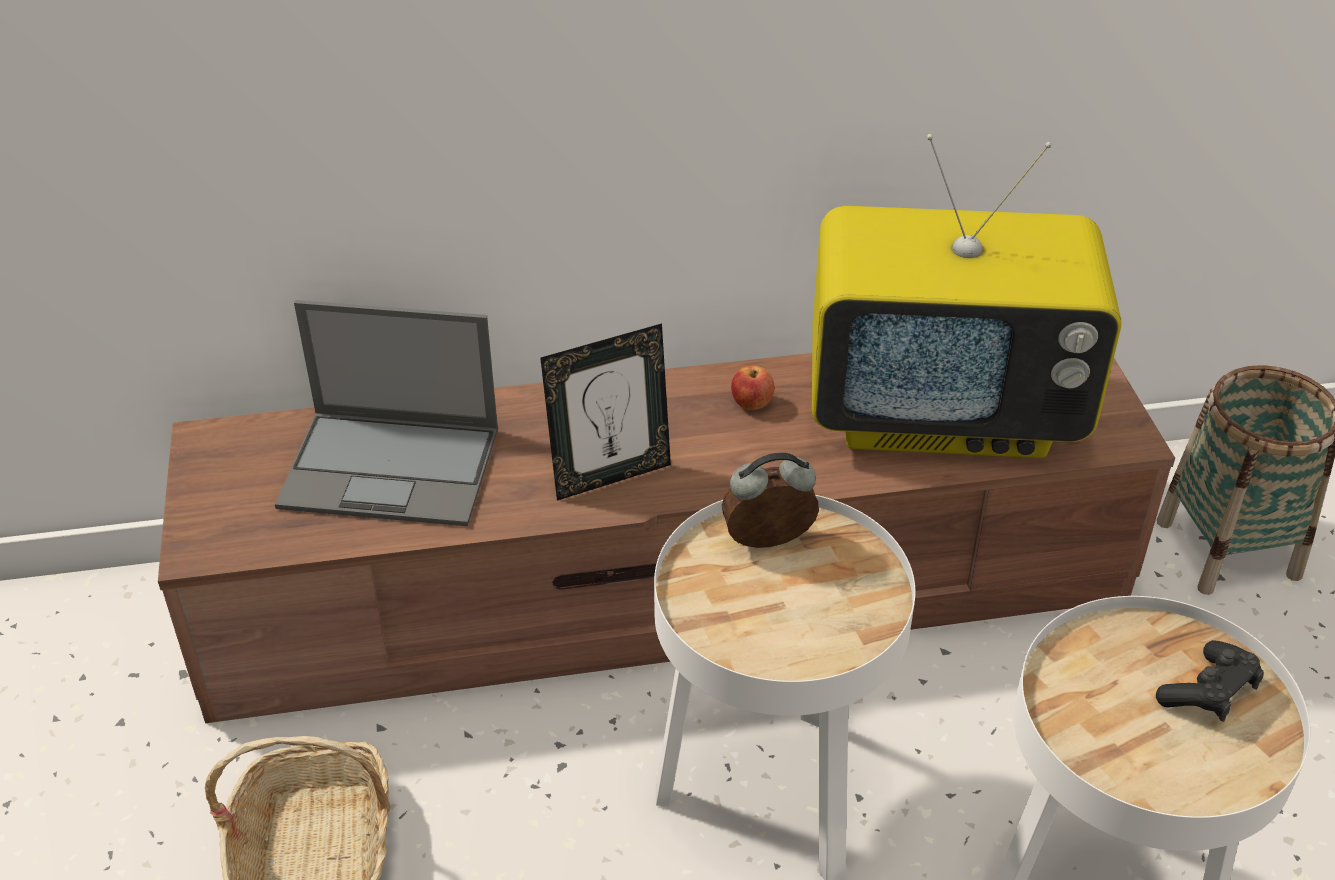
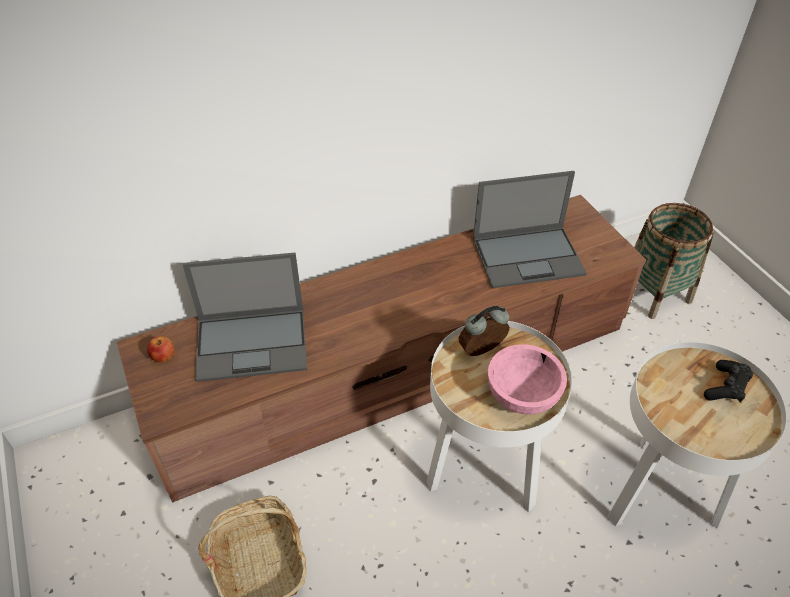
camera: 15 degrees left, 5 degrees up
(610, 476) = (373, 325): picture frame -> none
(751, 404) = (431, 270): apple -> apple (163, 357)
(811, 629) = (522, 396): none -> pink bowl
(945, 413) = (529, 256): television -> laptop

